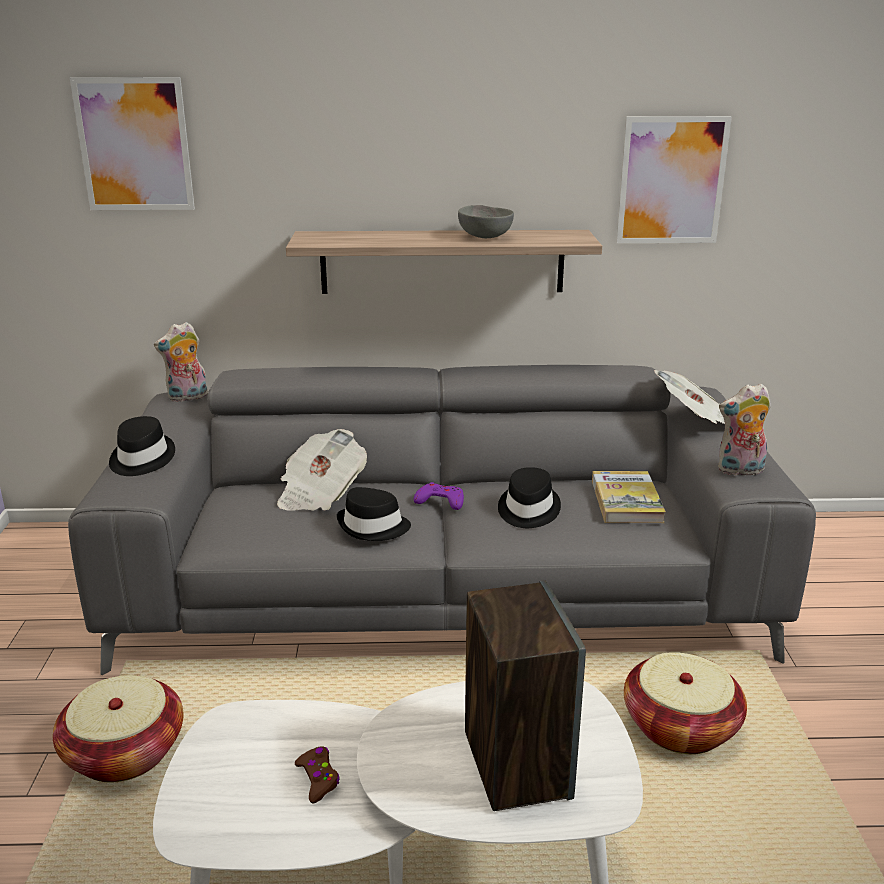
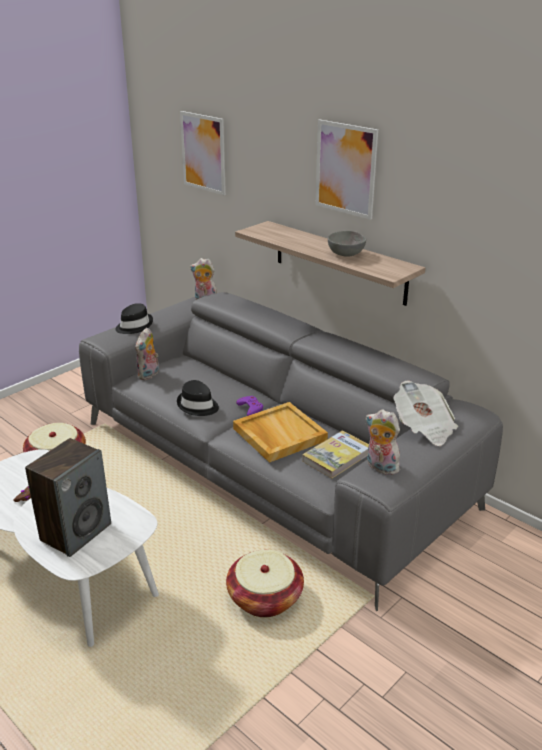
camera: 45 degrees right, 5 degrees up
(227, 525) = (149, 375): none -> plush toy
(320, 494) = (206, 378): newspaper -> none
(527, 510) = (278, 434): black hat -> beige tray
(671, 181) = (482, 247): picture -> picture (345, 169)

